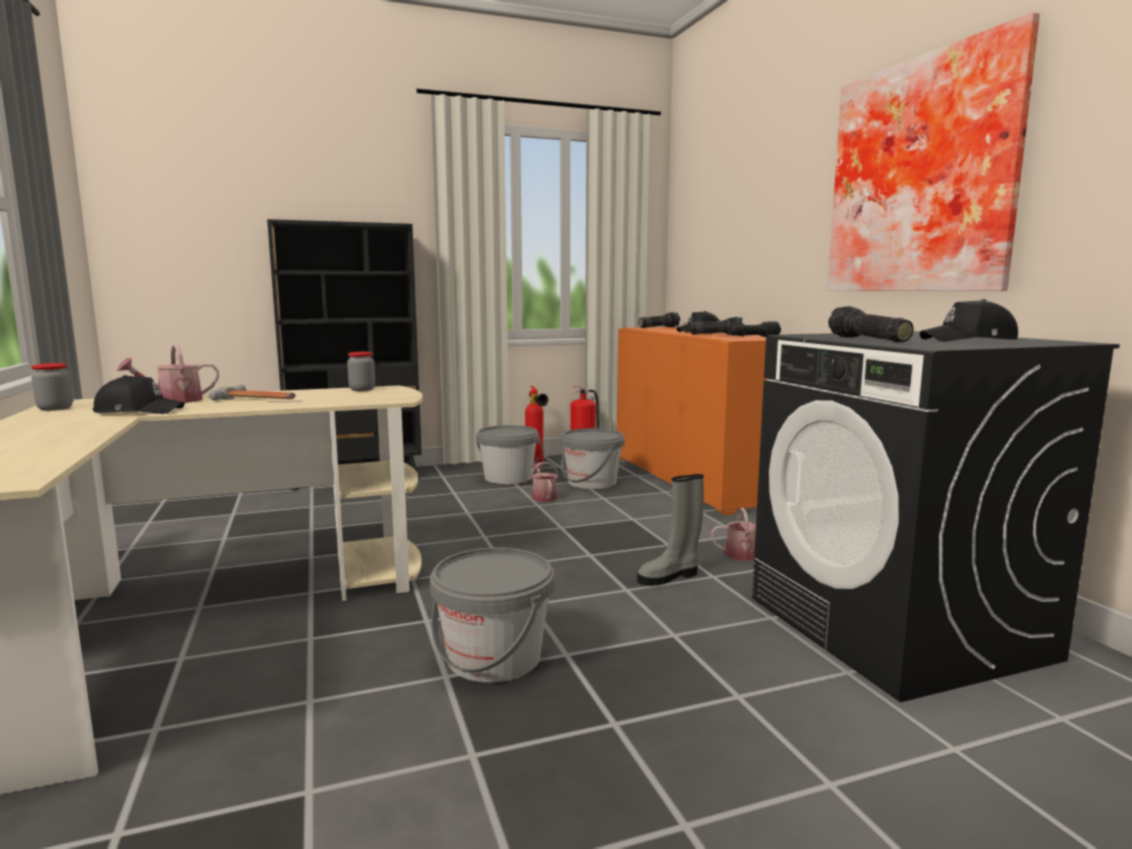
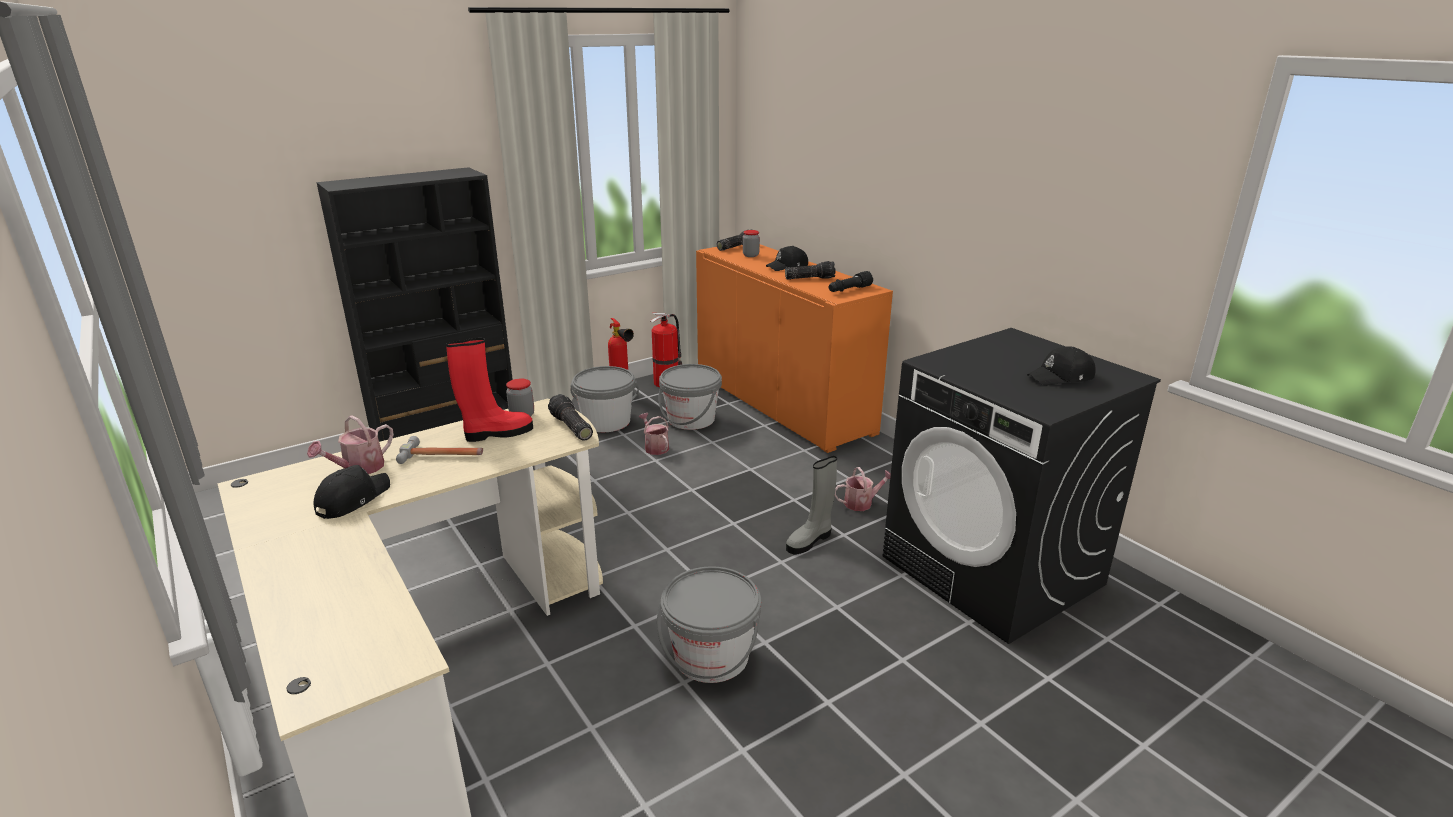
camera: 15 degrees left, 15 degrees up
(55, 408) = (255, 504): jar -> jar (751, 255)
(139, 411) = (352, 499): black cap -> black cap turned 45 degrees counterclockwise
(325, 394) = (497, 433): none -> red boot
(866, 339) = (989, 381): flashlight -> flashlight (570, 427)
(924, 177) = (1015, 180): picture -> none

